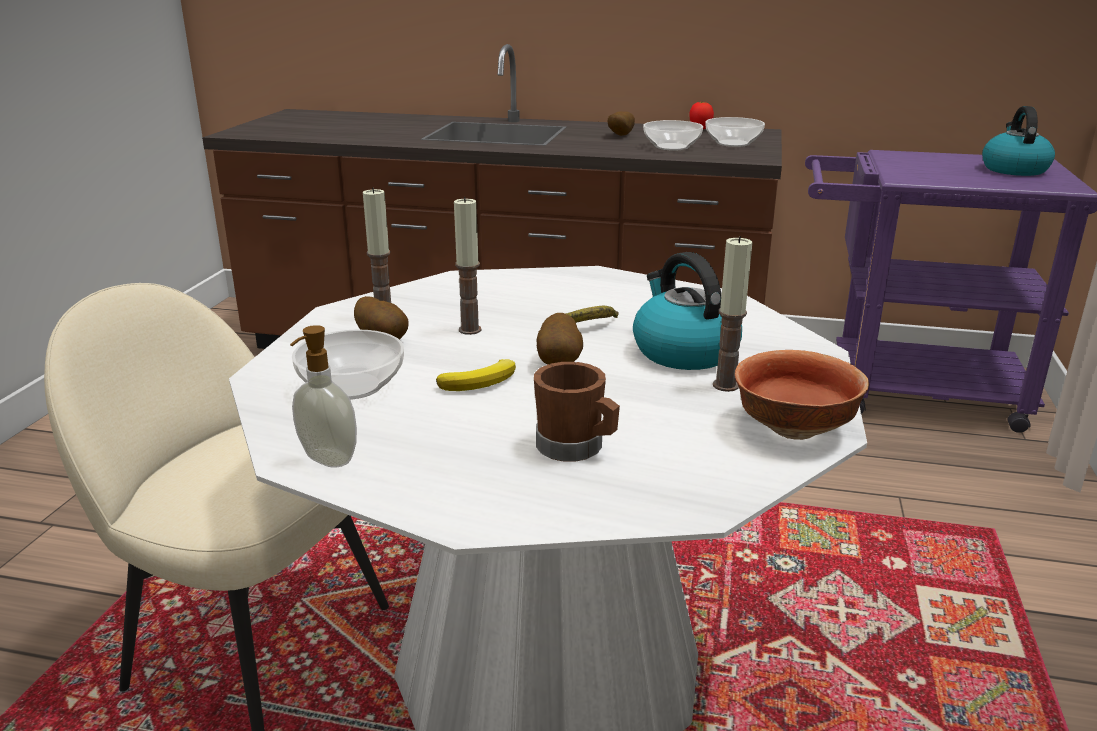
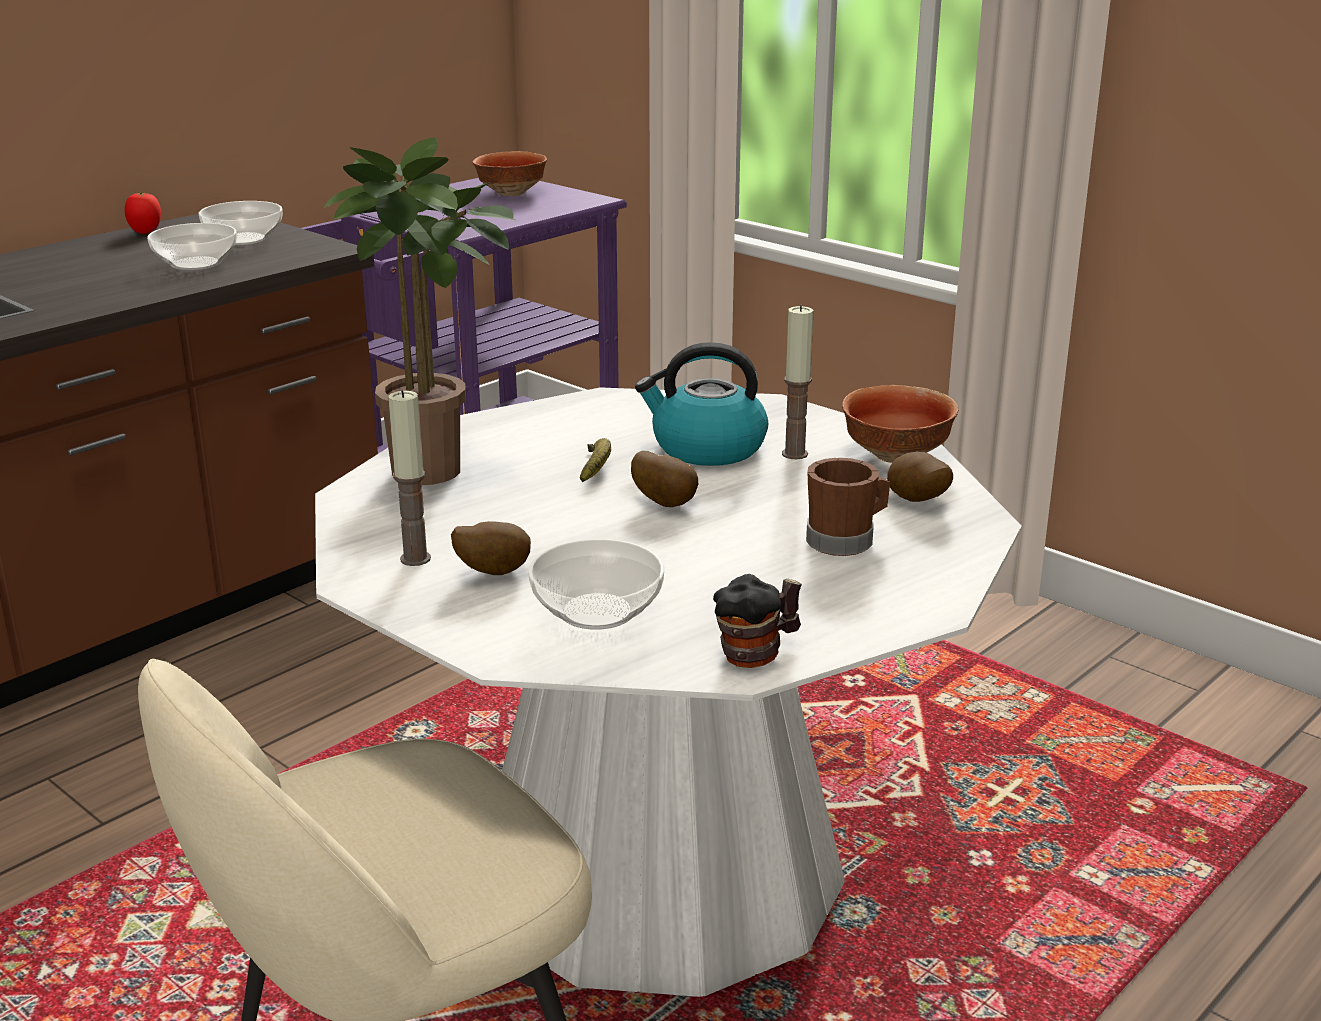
camera: 60 degrees left, 0 degrees up
(327, 460) = (758, 653): soap dispenser -> mug
(469, 330) = (524, 523): candle -> none
(481, 381) = (664, 546): banana -> none
(514, 288) = (434, 475): none -> potted plant
(619, 136) = (81, 269): potato -> potato (916, 502)
(1013, 169) = (510, 193): kettle -> bowl

